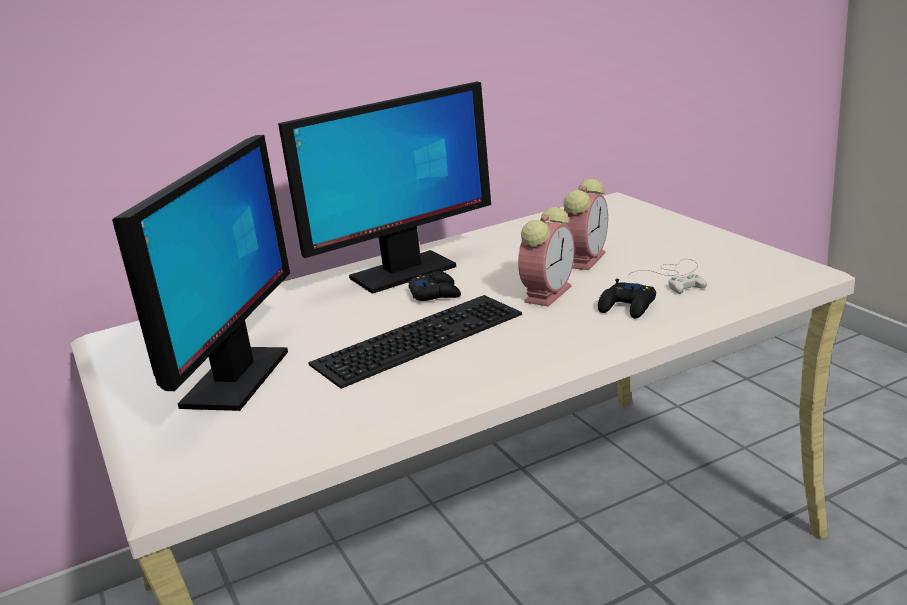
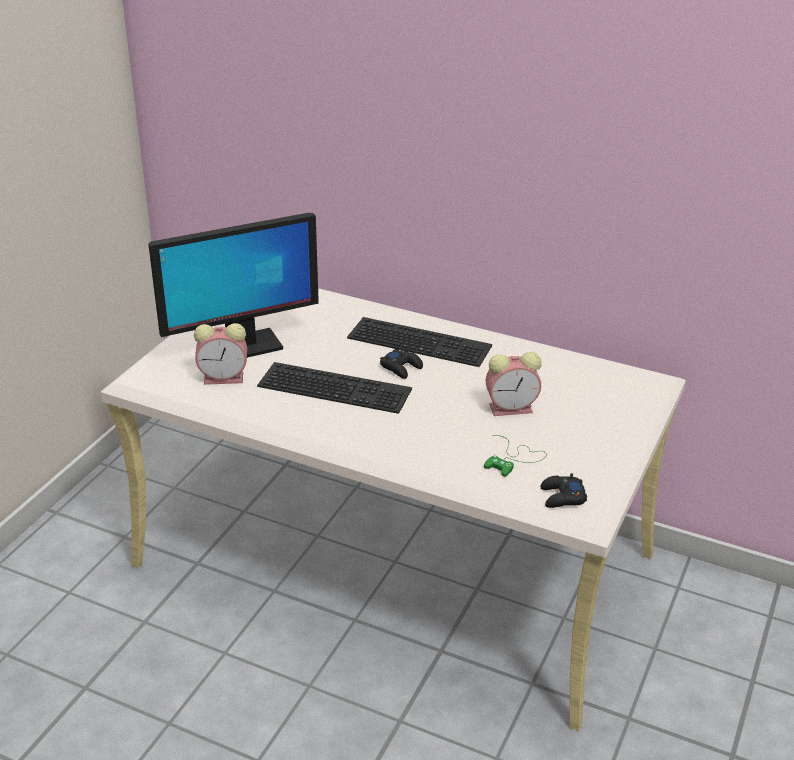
camera: 50 degrees right, 10 degrees up
(402, 273) = (421, 341): monitor -> keyboard
(548, 293) = (440, 412): alarm clock -> alarm clock (225, 378)
(628, 307) = (446, 452): black game controller -> black game controller (562, 497)
(676, 277) = (514, 459): white game controller -> green game controller

